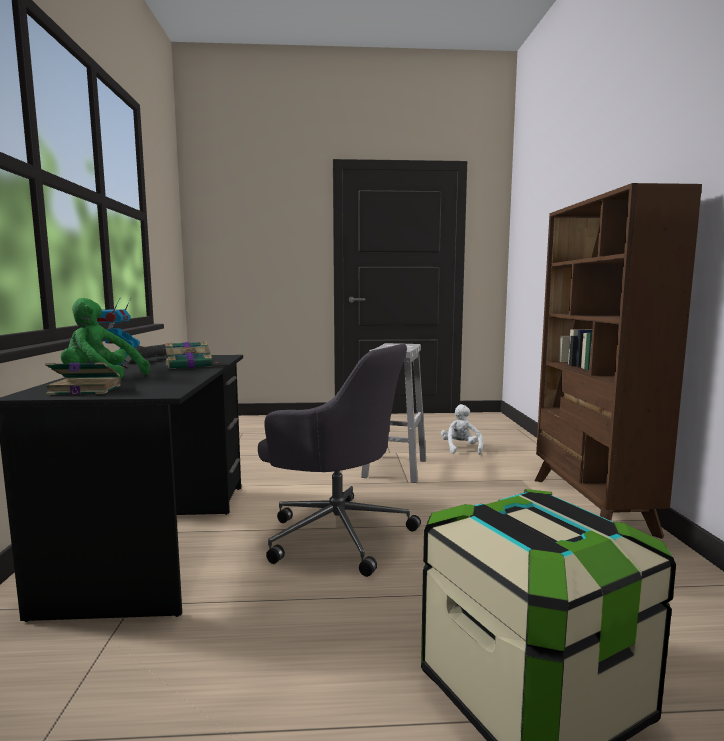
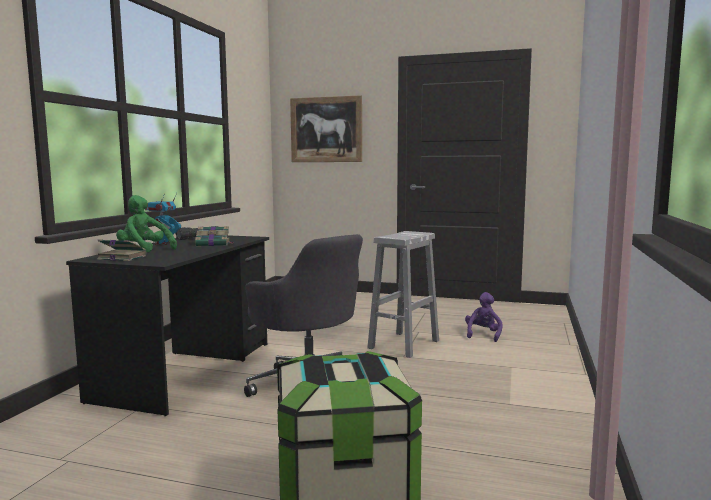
camera: 20 degrees right, 0 degrees up
(251, 236) = (326, 129): none -> picture
(461, 449) = (483, 335): white plush toy -> purple plush toy
(590, 505) = (553, 395): brown bookcase -> none

